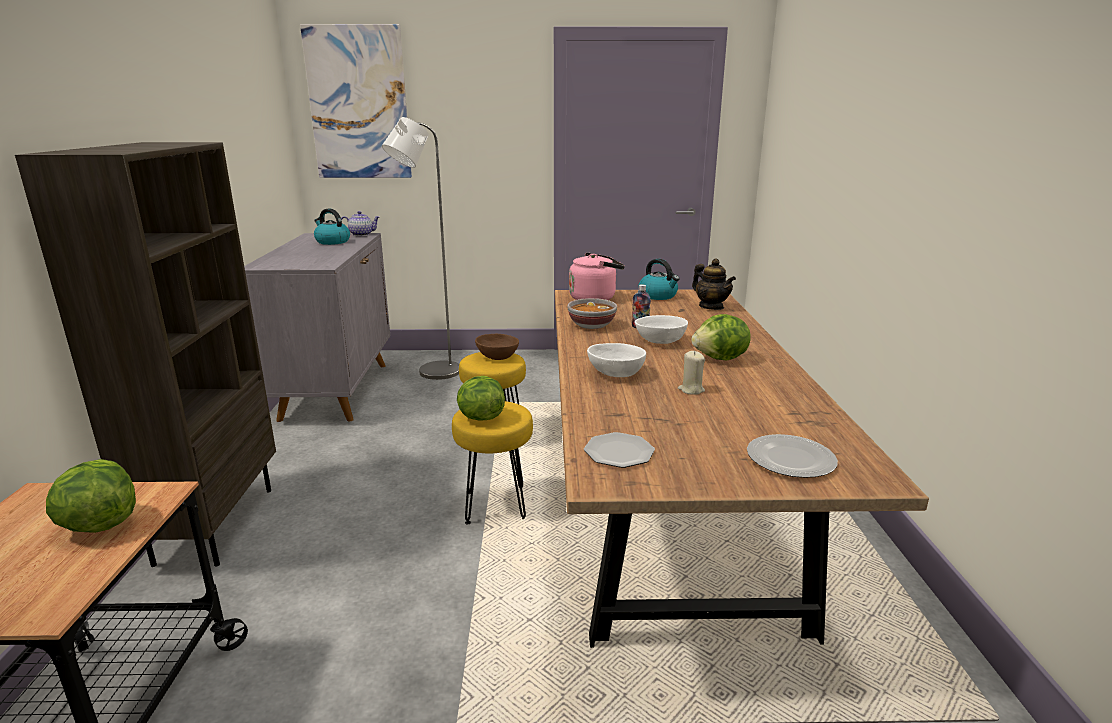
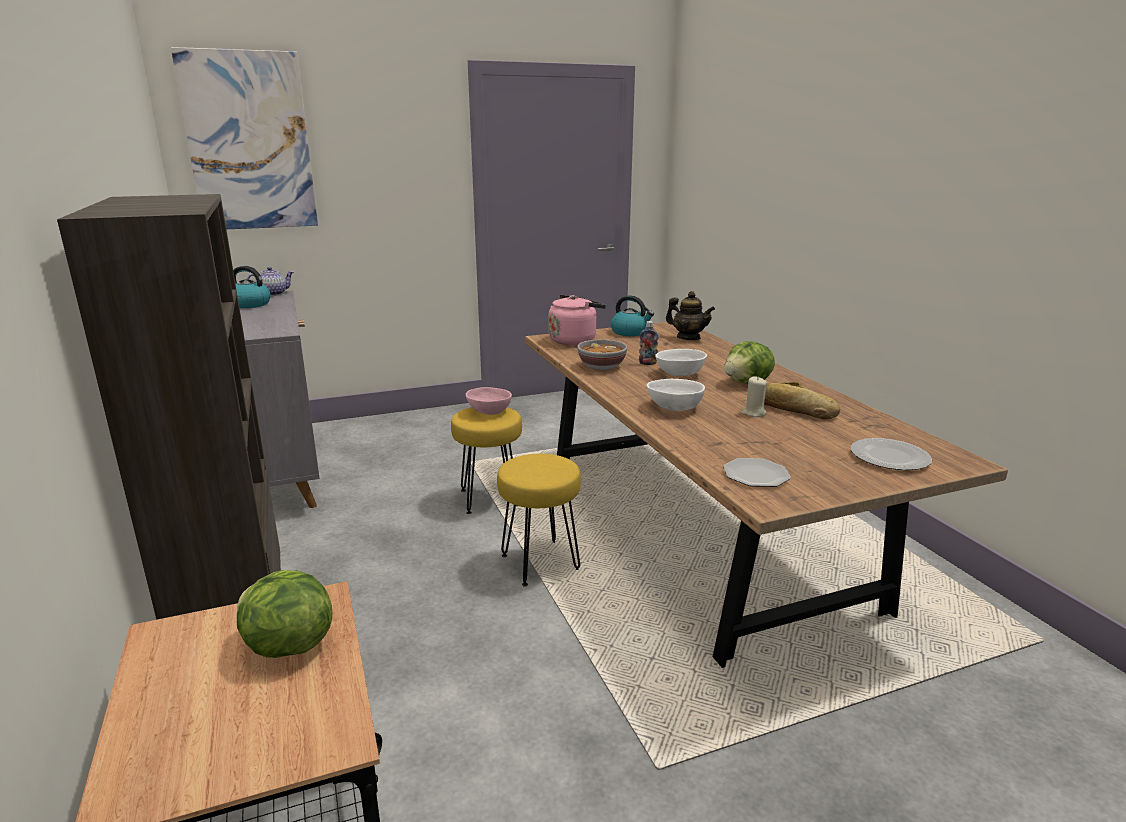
camera: 20 degrees left, 0 degrees up
(433, 373) = (370, 443): grey floor lamp -> none
(480, 417) = (530, 473): lettuce -> none
(497, 357) = (489, 411): brown bowl -> pink bowl
(742, 392) = (796, 409): none -> bread

